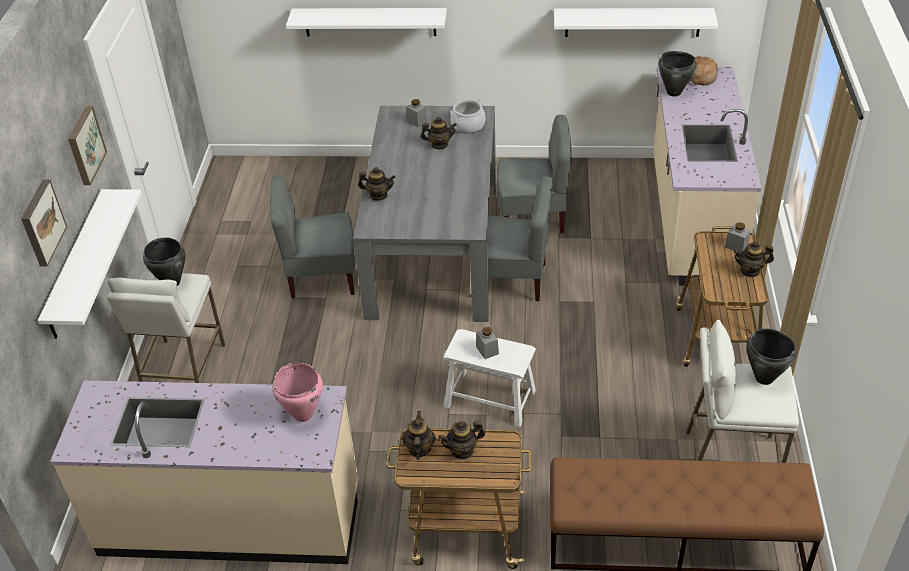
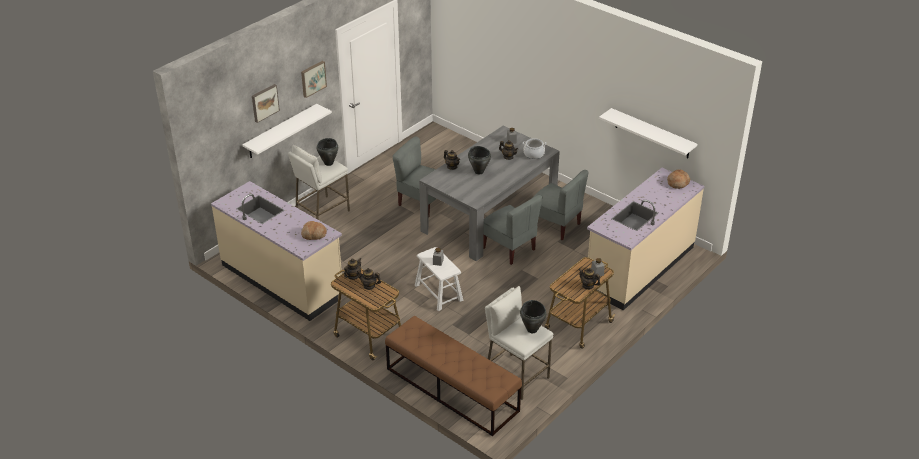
camera: 35 degrees right, 5 degrees down
(303, 415) = (313, 234): pink cooking pot -> bread
(370, 22) = (518, 76): white shelf -> none
(673, 92) = (652, 183): black cooking pot -> black cooking pot (479, 171)

